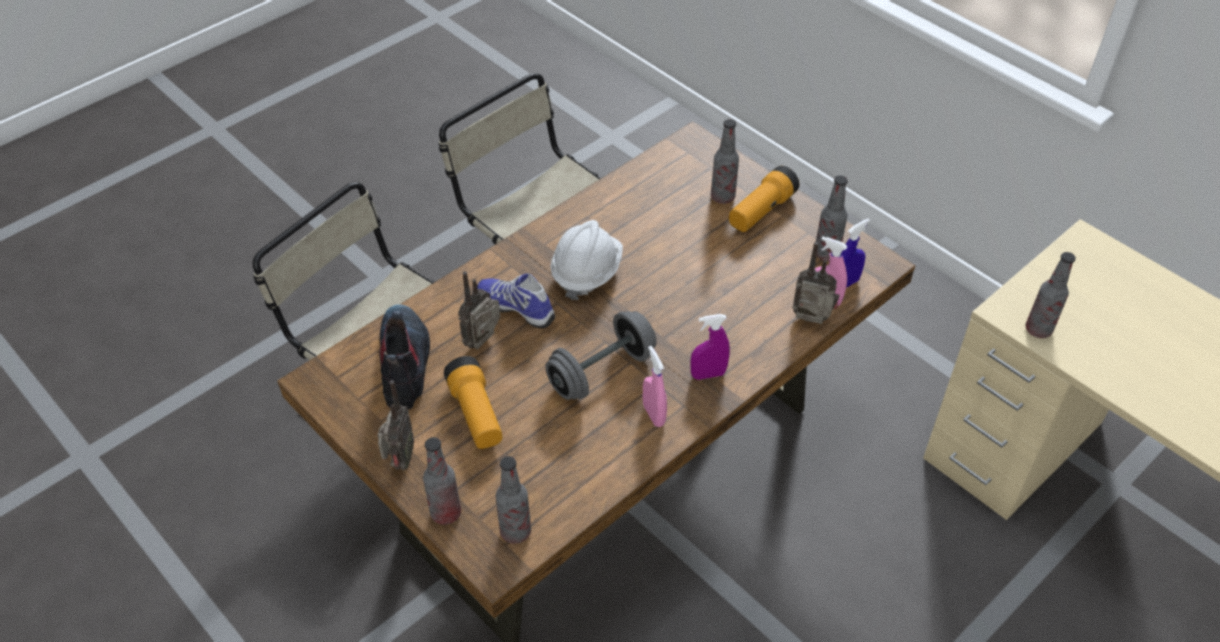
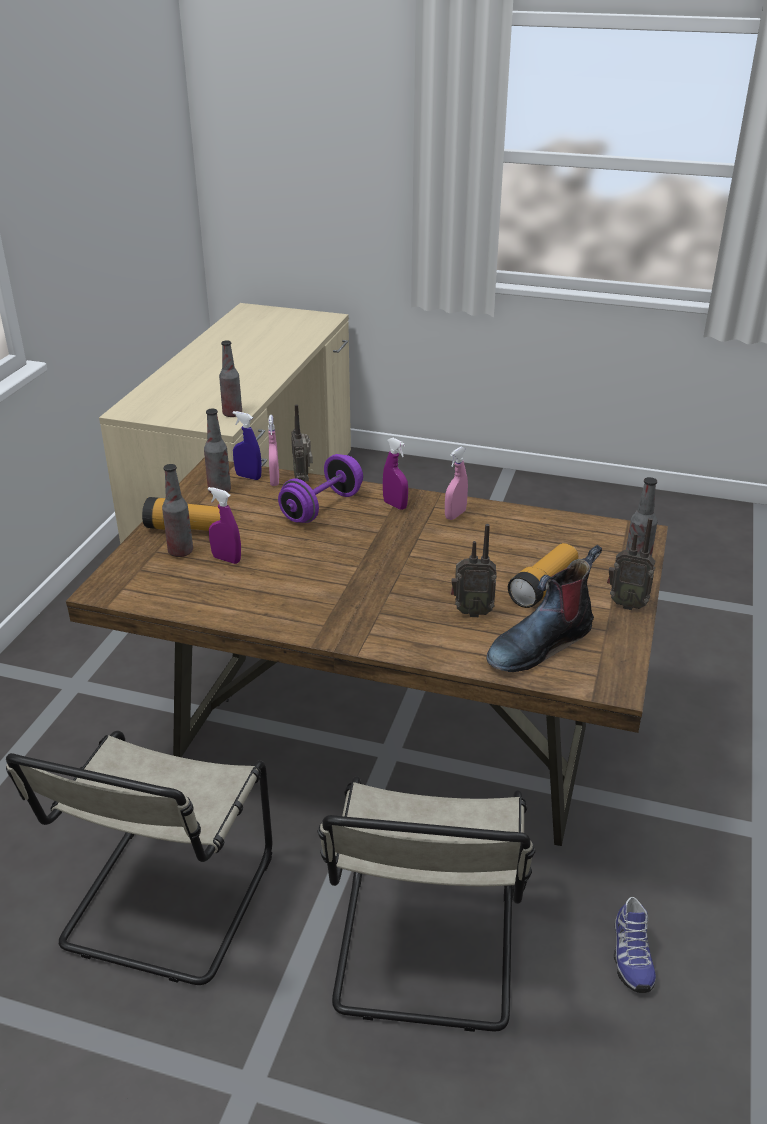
camera: 120 degrees left, 15 degrees down
(400, 461) = (626, 604): radio -> radio turned 135 degrees counterclockwise
(515, 531) = (611, 535): bottle -> none
(517, 307) = (415, 610): shoe -> shoe (630, 956)
(586, 272) = (339, 589): white hard hat -> none
(601, 372) = (440, 547): grey dumbbell -> none
(689, 220) = (226, 559): none -> purple spray bottle
(741, 316) = (322, 507): none -> purple dumbbell

